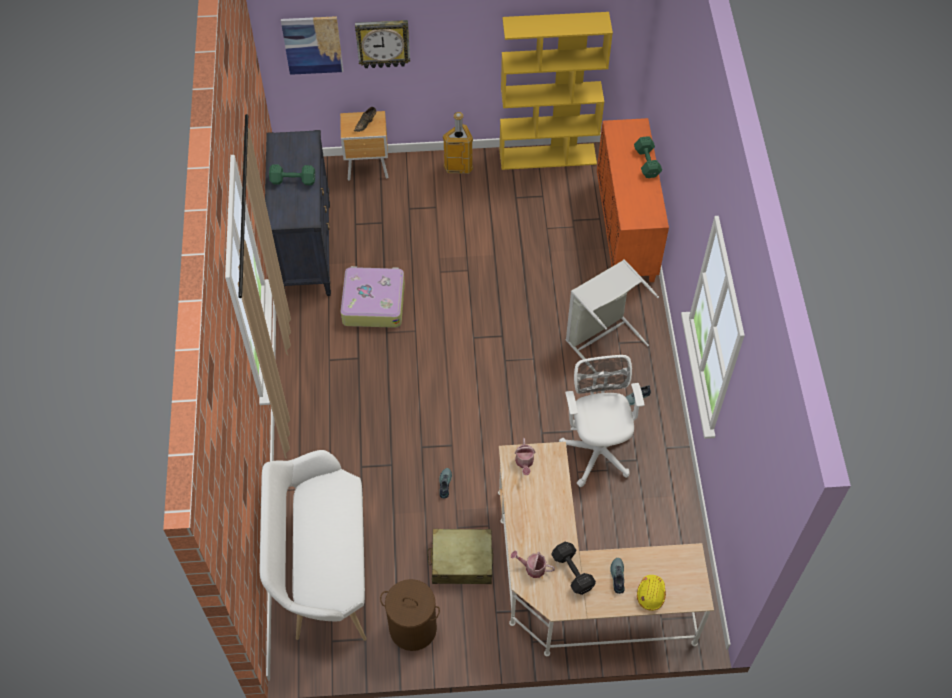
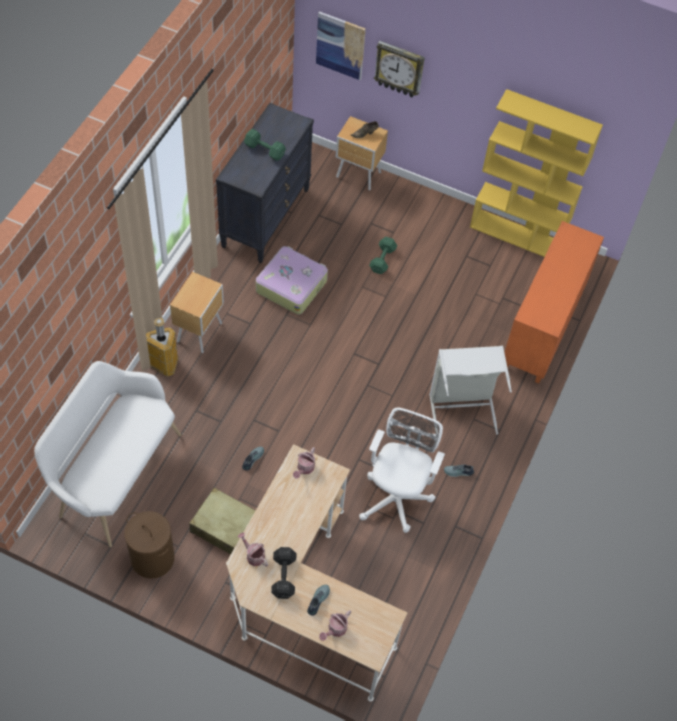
camera: 25 degrees right, 0 degrees up
(315, 390) = (200, 332): none -> brown nightstand
(458, 166) = (434, 208): trash can -> trash can (163, 365)
(647, 162) = (577, 273): green dumbbell -> green dumbbell (383, 259)
(651, 594) = (335, 630): yellow hard hat -> watering can

